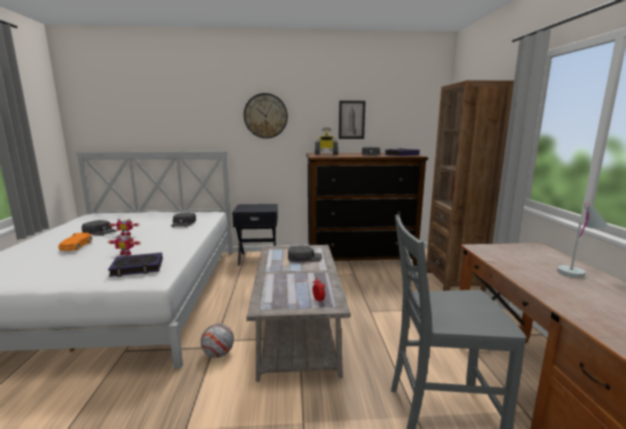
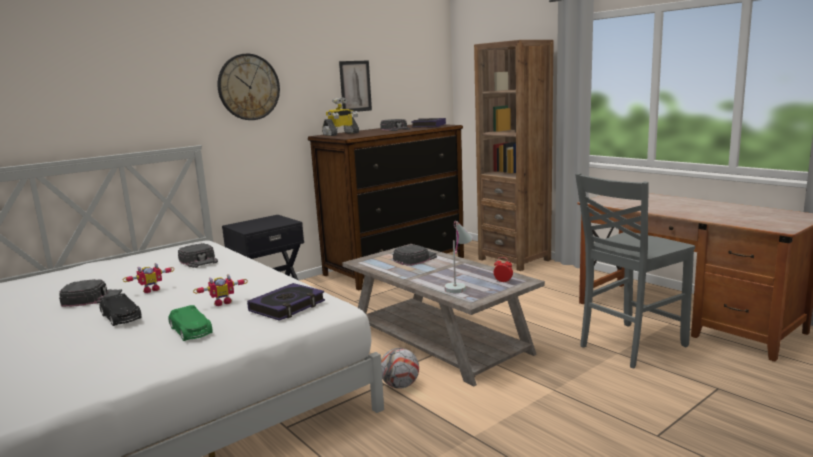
camera: 35 degrees left, 0 degrees up
(73, 266) = (191, 331): none -> green toy car
(76, 246) = (121, 317): orange toy car -> black toy car
(577, 271) = (676, 200): white table lamp -> white table lamp (460, 286)

